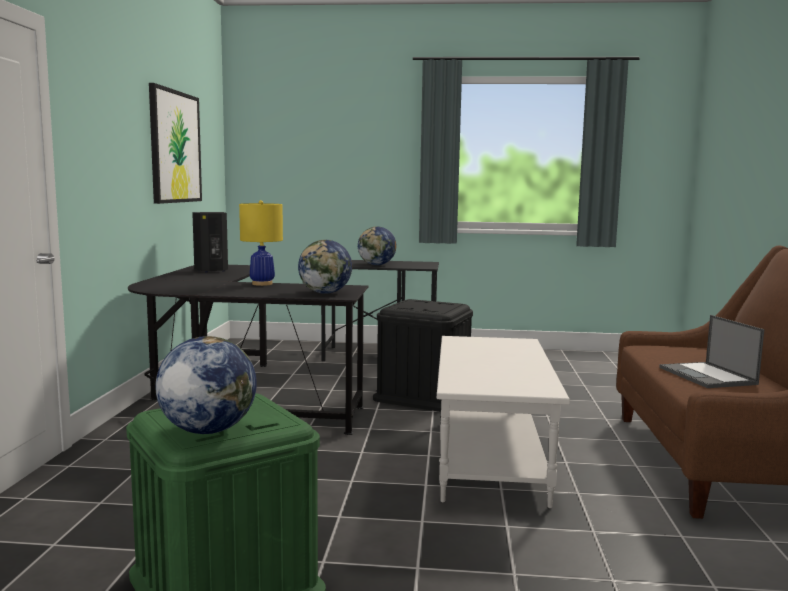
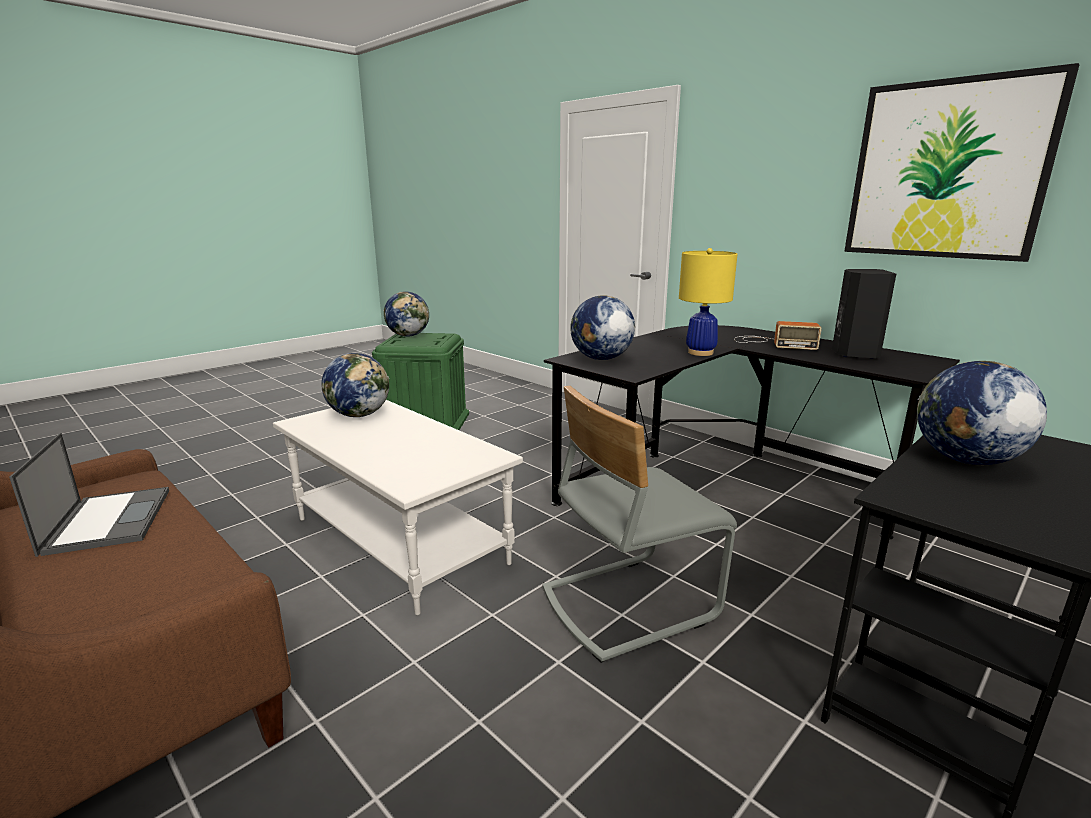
camera: 130 degrees right, 10 degrees up
(198, 278) = (772, 343): none -> radio
(423, 394) = (628, 603): black storage box -> grey chair
(487, 380) = (359, 415): none -> globe
(708, 376) = (108, 520): laptop -> laptop turned 45 degrees clockwise

